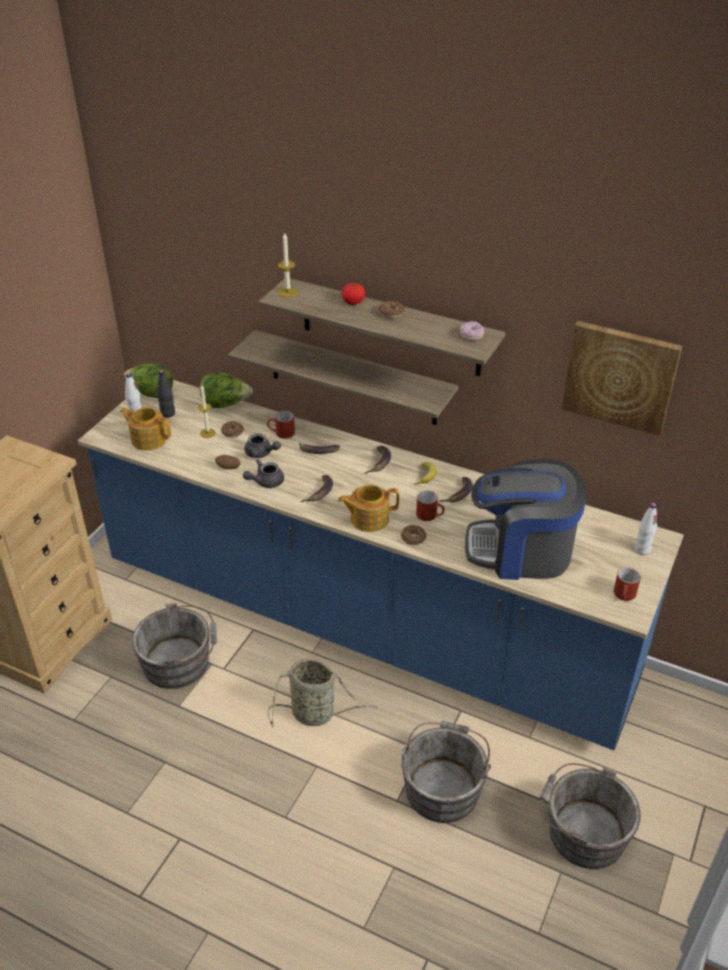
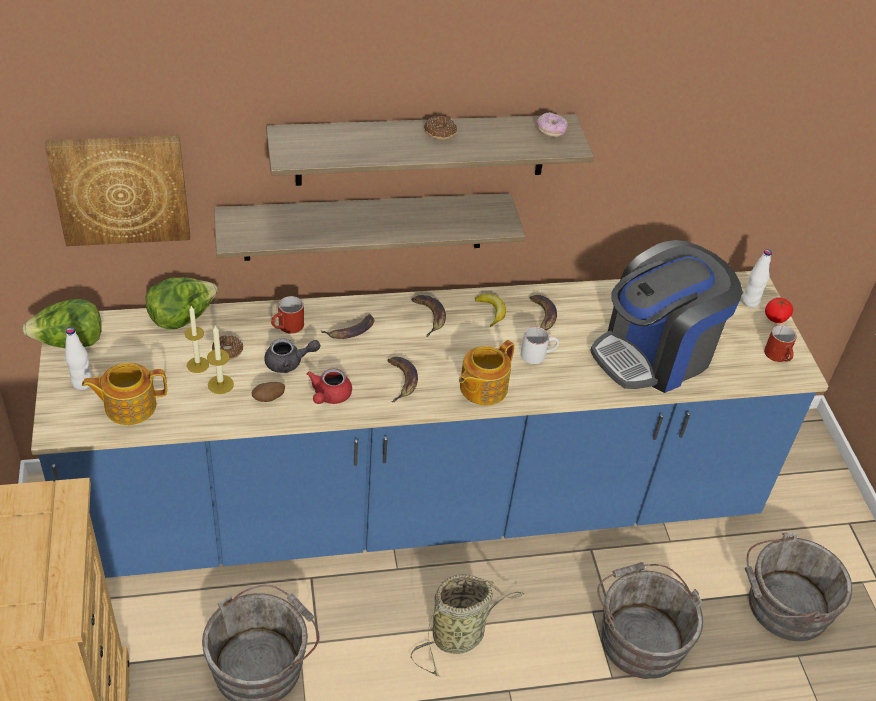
camera: 40 degrees left, 5 degrees up
(168, 414) = (120, 361): black bottle -> none
(265, 482) = (329, 396): grey teapot -> red teapot
(288, 292) = (293, 145): candle -> candle (220, 384)
(353, 302) = (383, 132): tomato -> tomato (775, 318)
(413, 538) = (546, 389): donut -> none
(430, 515) = (538, 354): red mug -> white mug
(620, 376) = (708, 126): picture -> picture (121, 188)

